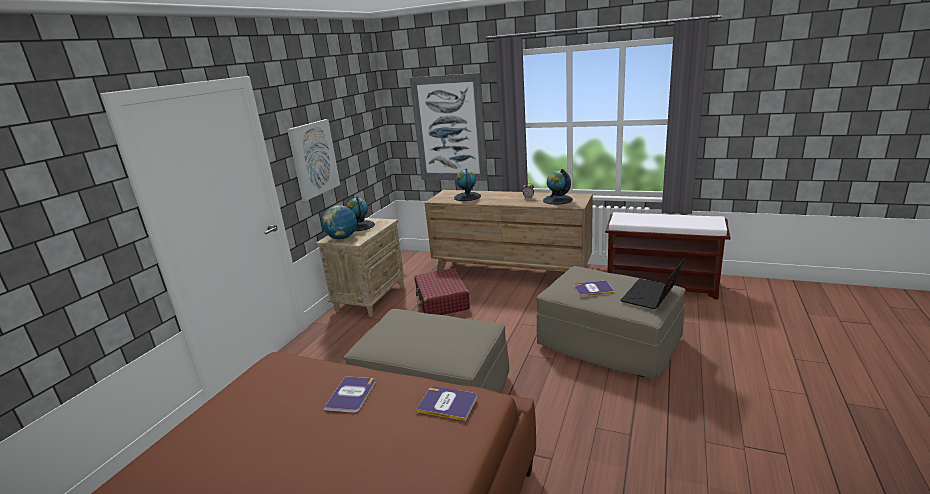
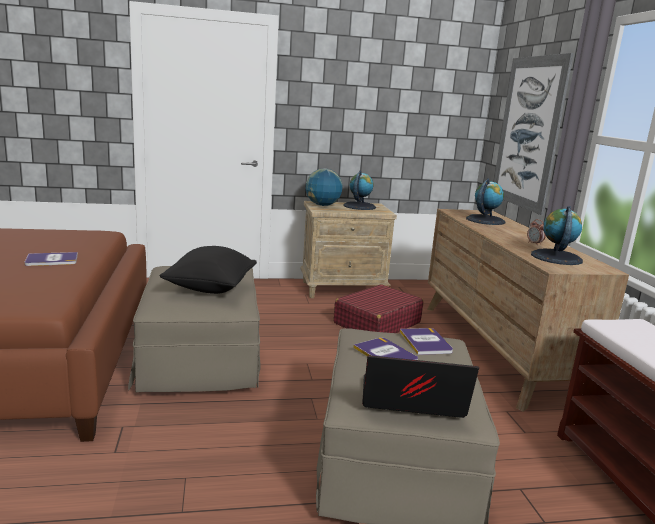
camera: 55 degrees right, 5 degrees down
(313, 159) = (338, 118): picture -> none
(443, 331) = (210, 289): none -> black pillow
(447, 404) = (34, 290): book -> book (425, 342)

